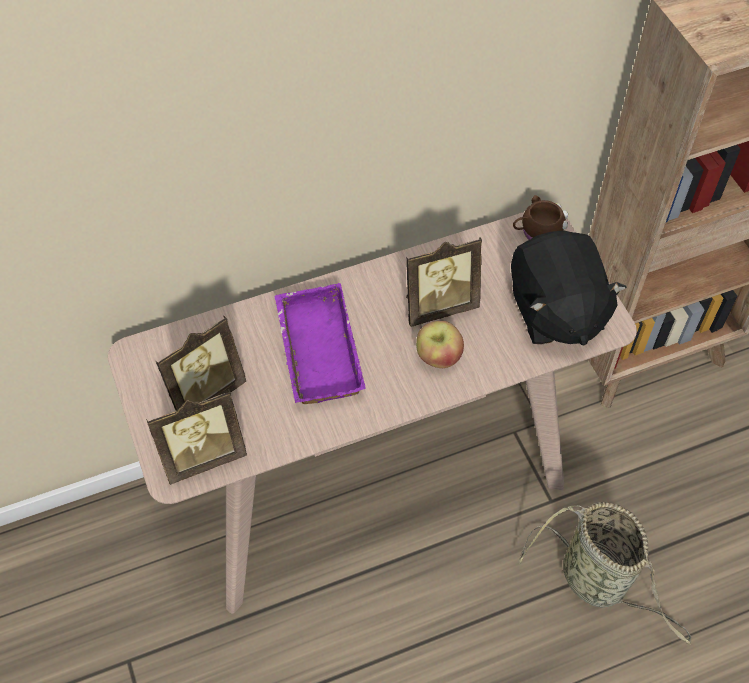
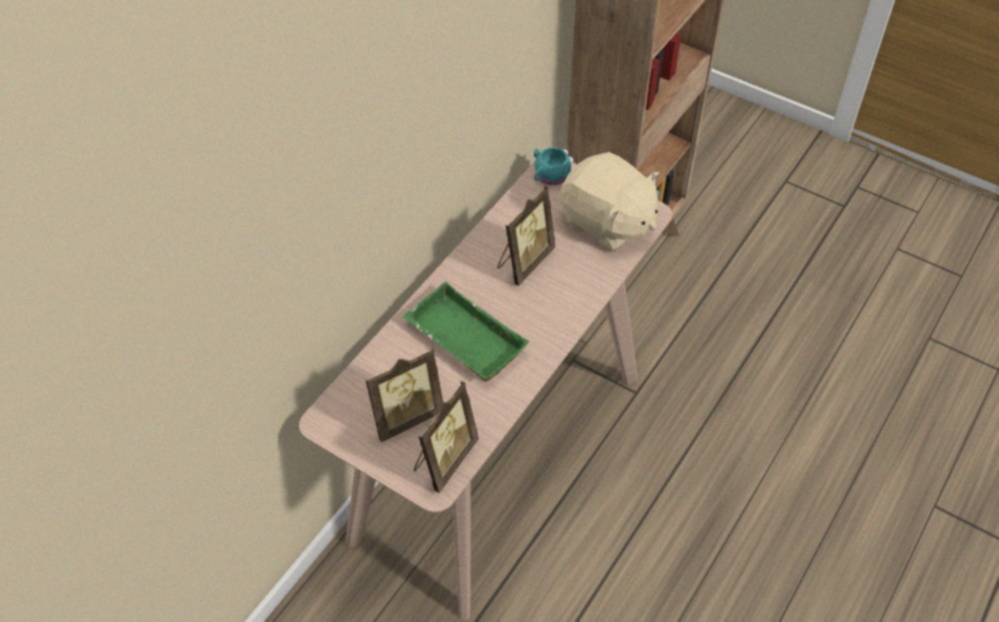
camera: 35 degrees left, 5 degrees down
(204, 393) = (405, 416): picture frame -> picture frame turned 45 degrees clockwise
(315, 349) = (462, 340): purple tray -> green tray
(438, 357) = (554, 296): apple -> none
(538, 232) = (550, 176): brown mug -> turquoise mug
(555, 312) = (607, 223): black plush toy -> beige plush toy
(598, 582) = (709, 428): basket -> none

